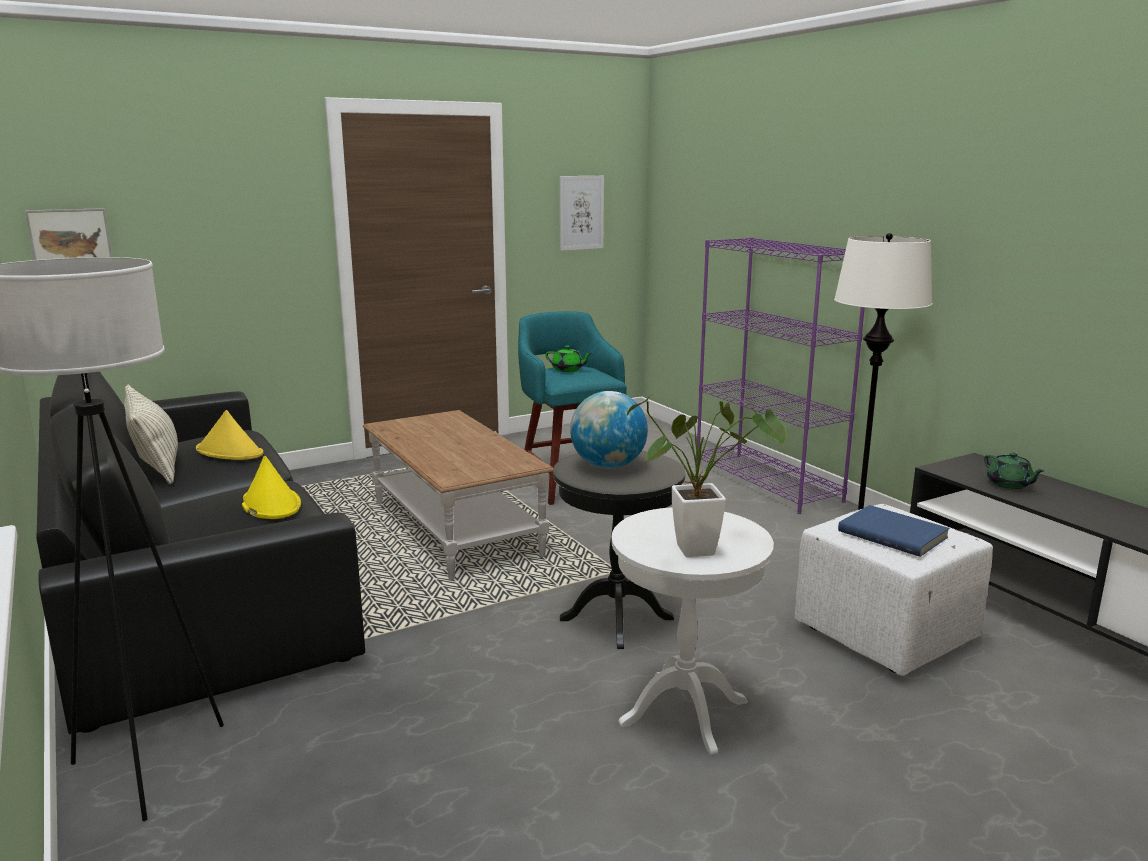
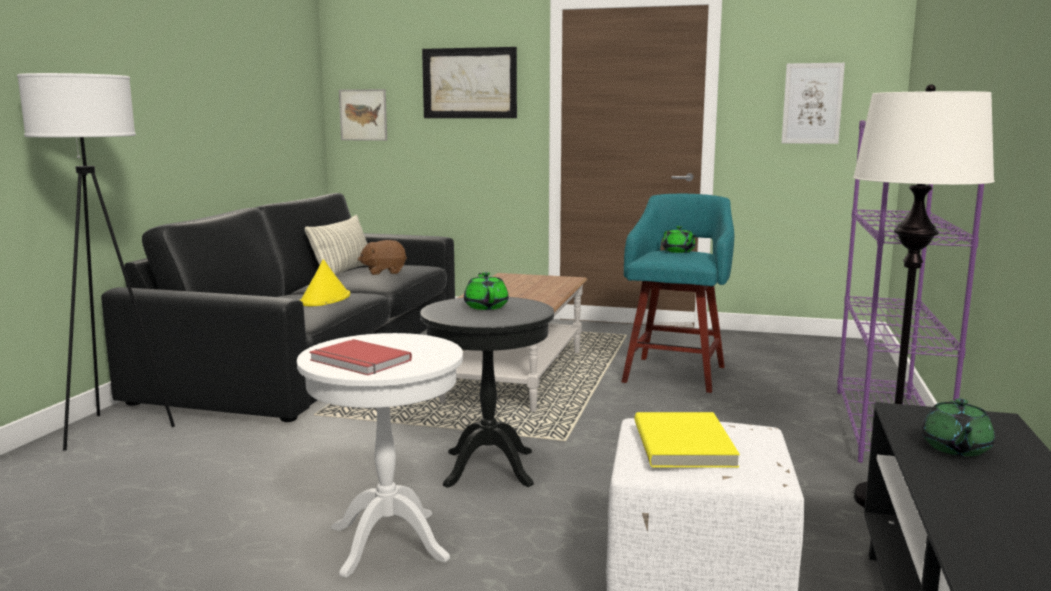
camera: 45 degrees right, 5 degrees down
(230, 452) = (384, 272): yellow hat -> brown plush toy
(231, 198) = (469, 83): none -> picture
(608, 466) = (486, 306): globe -> green teapot
(705, 550) = (358, 361): potted plant -> red book
(893, 533) = (686, 444): blue book -> yellow book

